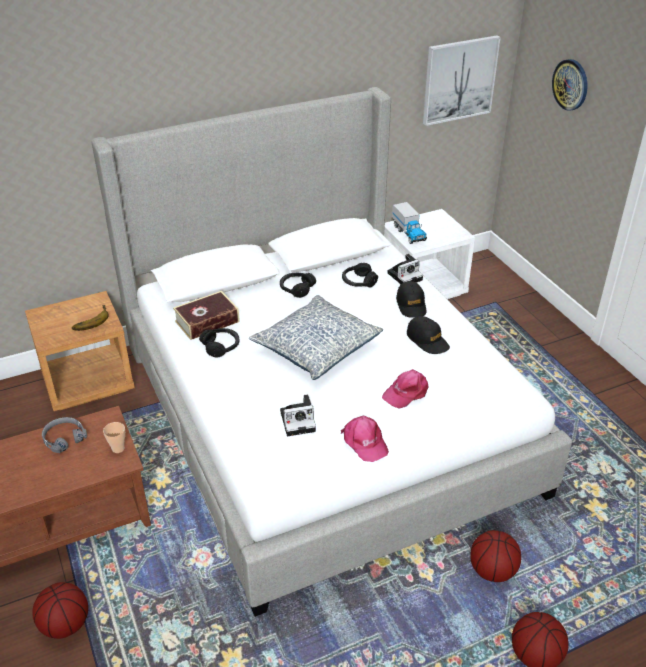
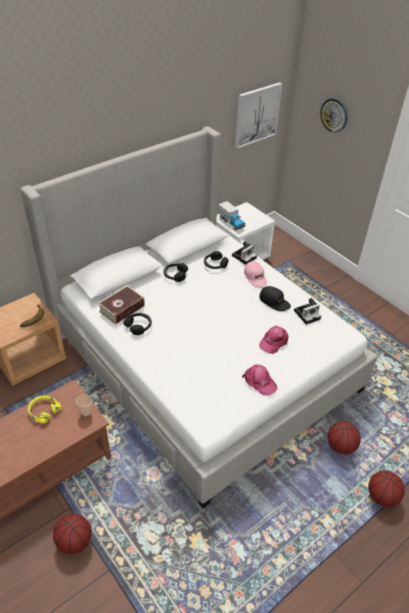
camera: 15 degrees left, 5 degrees up
(64, 438) = (43, 411): grey headphones -> yellow headphones
(299, 420) = (212, 373): camera -> camera (307, 314)
(316, 347) = (204, 317): pillow -> none
(411, 305) = (255, 277): black cap -> pink cap

